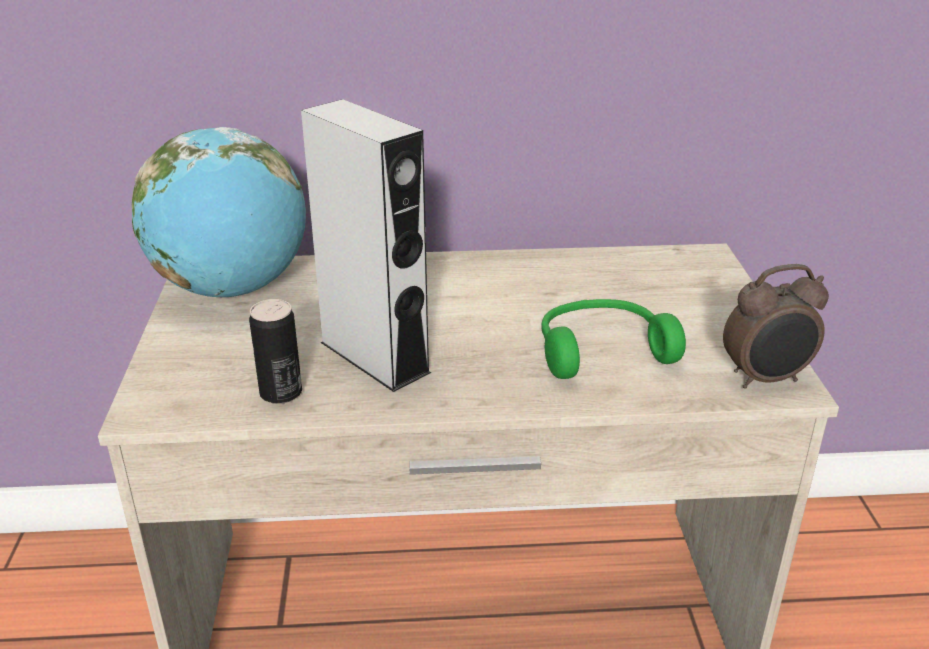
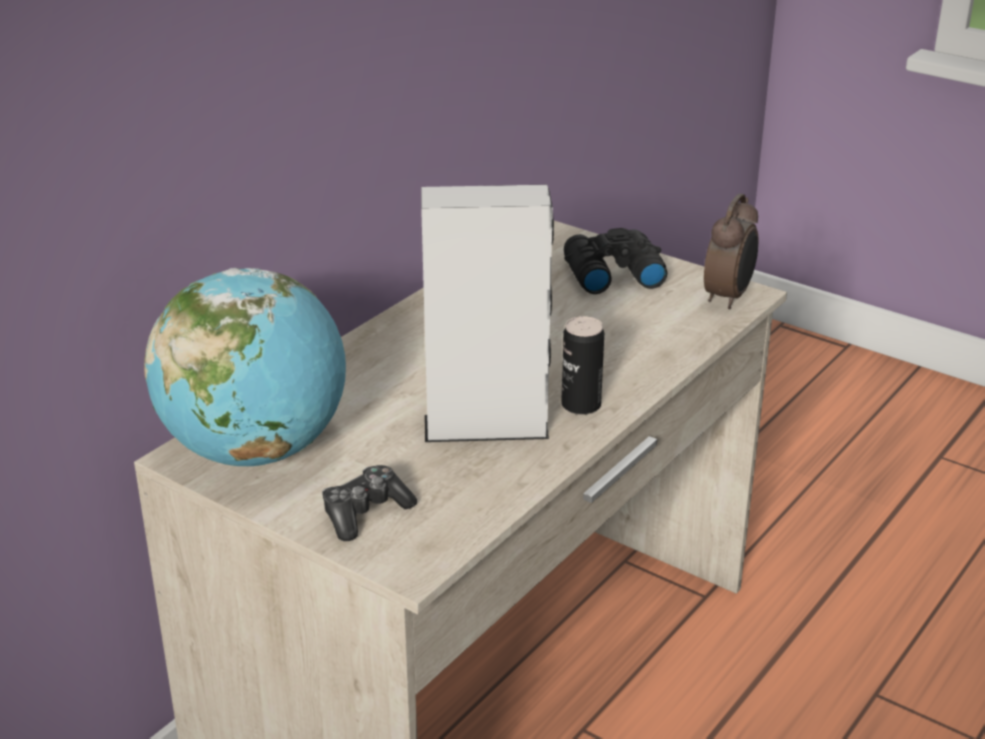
camera: 50 degrees left, 0 degrees up
(197, 361) = (365, 513): none -> game controller
(281, 393) = (479, 489): can -> can (581, 405)
(601, 350) = (613, 334): green headphones -> none
(693, 309) = (611, 274): none -> black binoculars

